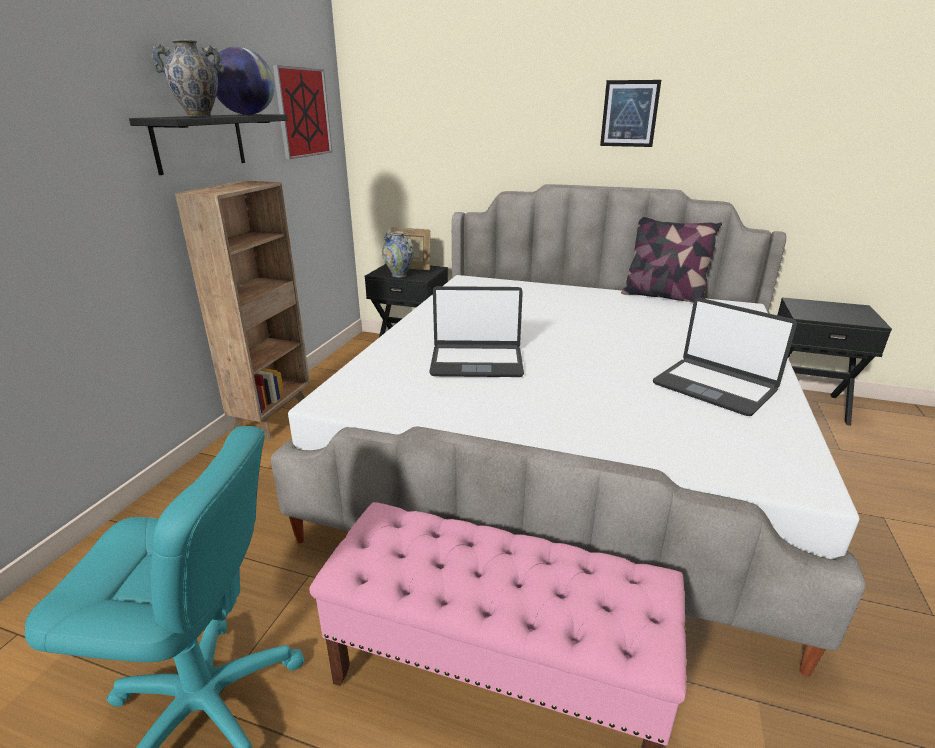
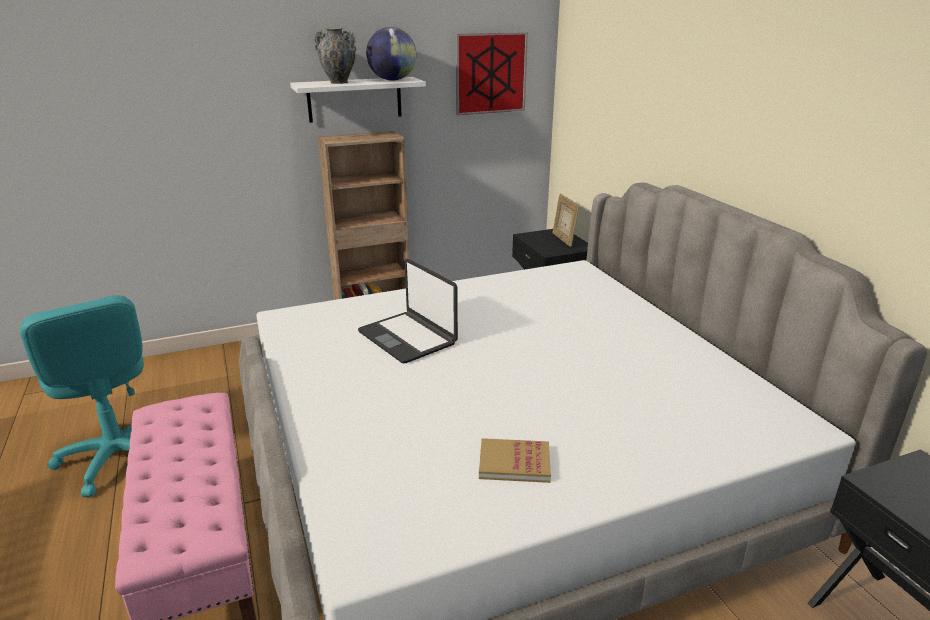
camera: 50 degrees right, 0 degrees up
(200, 142) = (355, 99): black shelf -> white shelf
(399, 275) = (538, 243): vase -> none
(629, 114) = (769, 118): picture -> none
(663, 296) = (735, 367): pillow -> none
(714, 387) = (514, 463): laptop -> book

